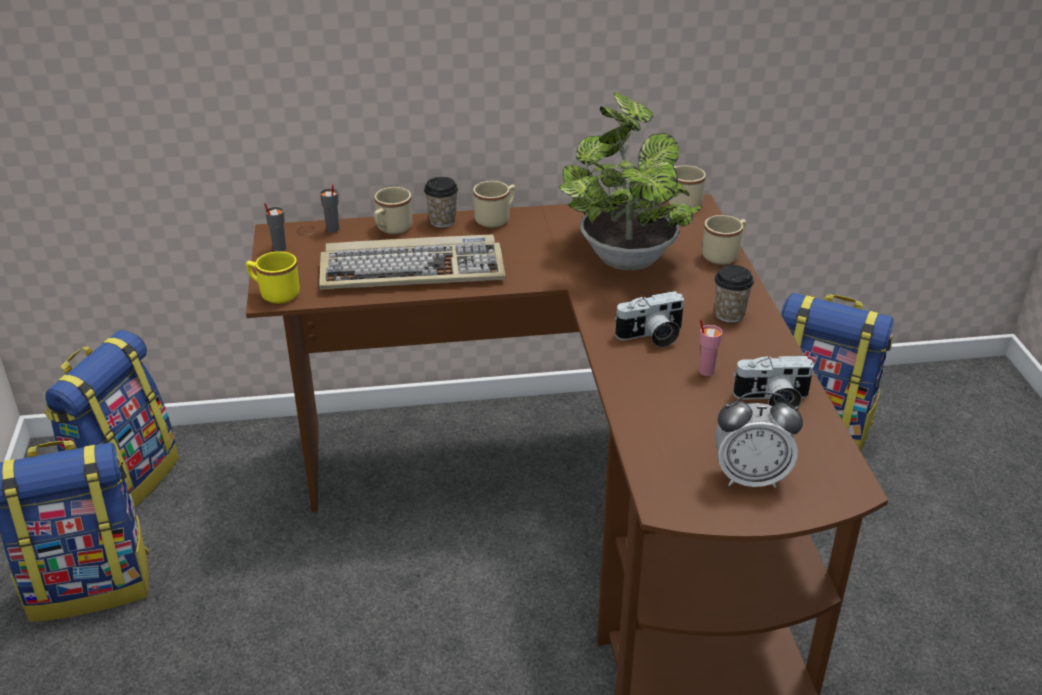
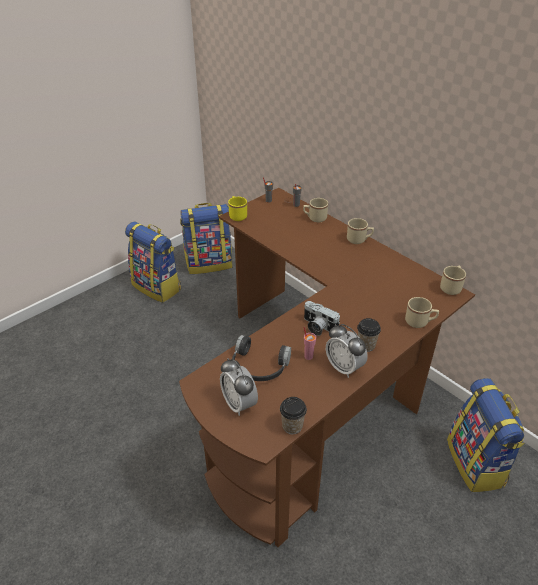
camera: 55 degrees right, 5 degrees up
(413, 269) = (292, 237): keyboard -> none
(442, 221) = (338, 227): cup -> cup (292, 426)
(625, 255) = (377, 290): potted plant -> none
(686, 426) = (259, 367): none -> black headphones
(756, 351) = (344, 367): none -> alarm clock
(772, 400) = (307, 389): camera -> none

